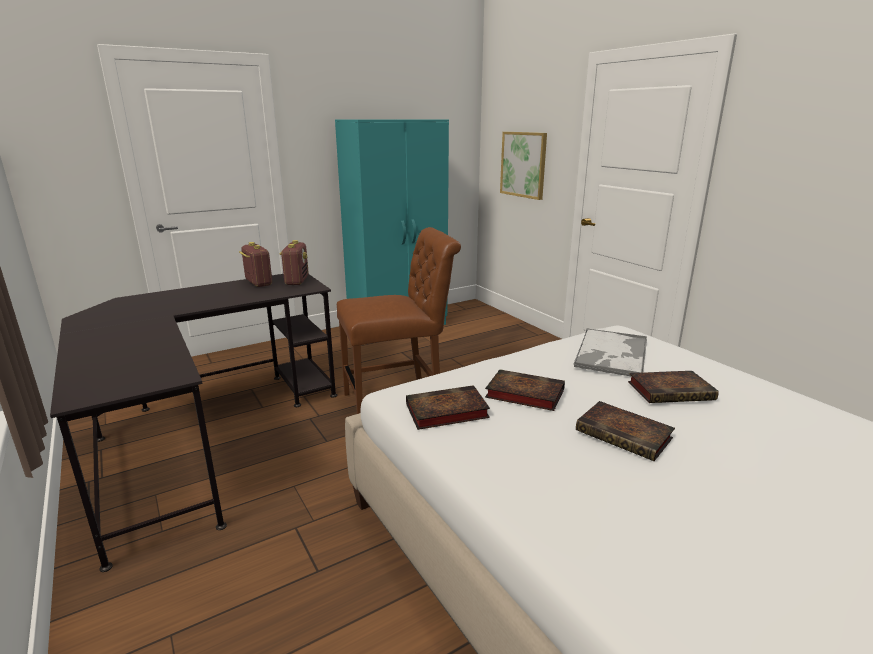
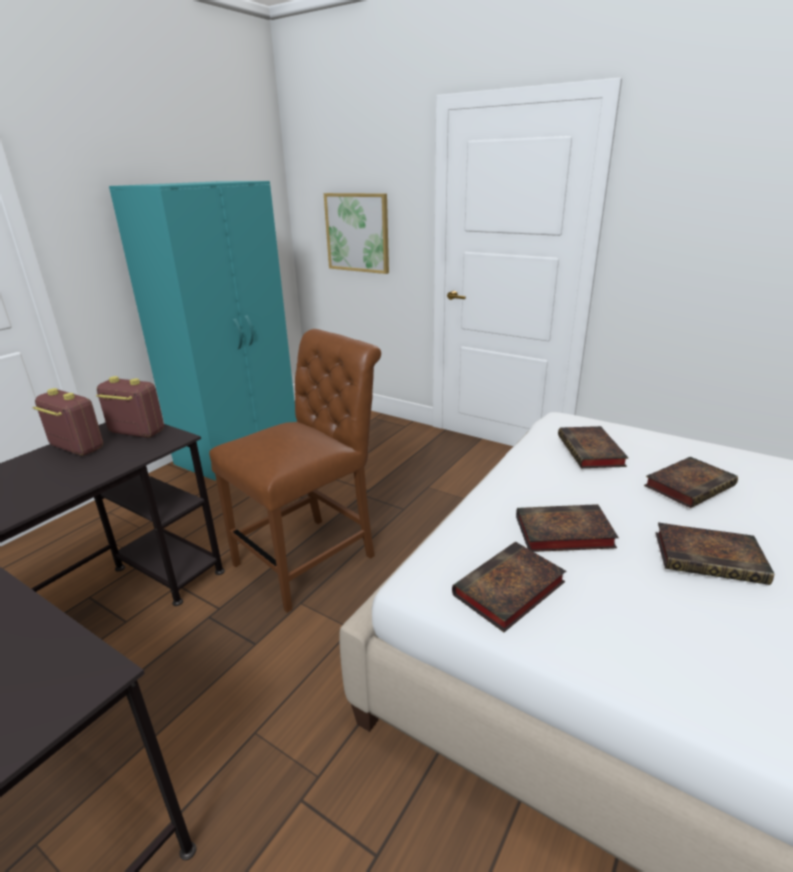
camera: 25 degrees left, 5 degrees up
(297, 281) = (136, 432): radio -> radio turned 45 degrees counterclockwise
(611, 353) = (591, 452): tray -> book

